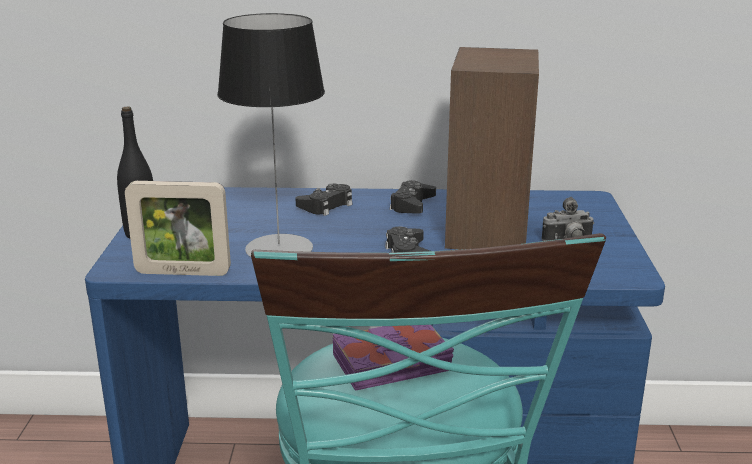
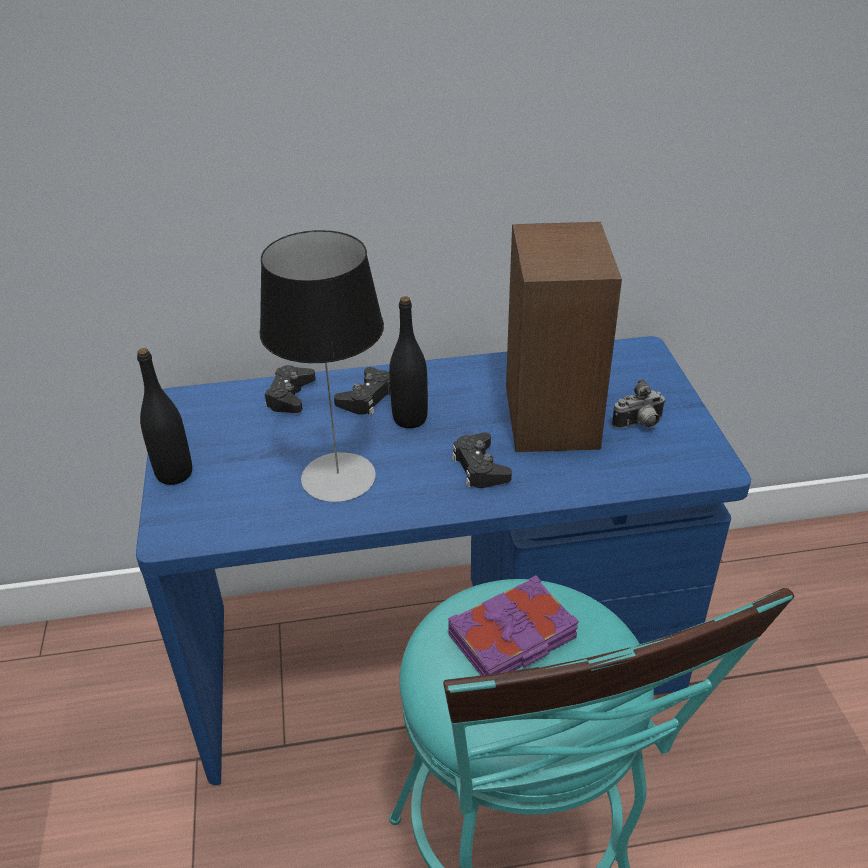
camera: 10 degrees left, 15 degrees up
(183, 272) = (245, 531): picture frame -> none
(358, 220) = (410, 419): none -> black bottle
(412, 204) = (460, 384): black game controller -> black game controller (290, 396)

